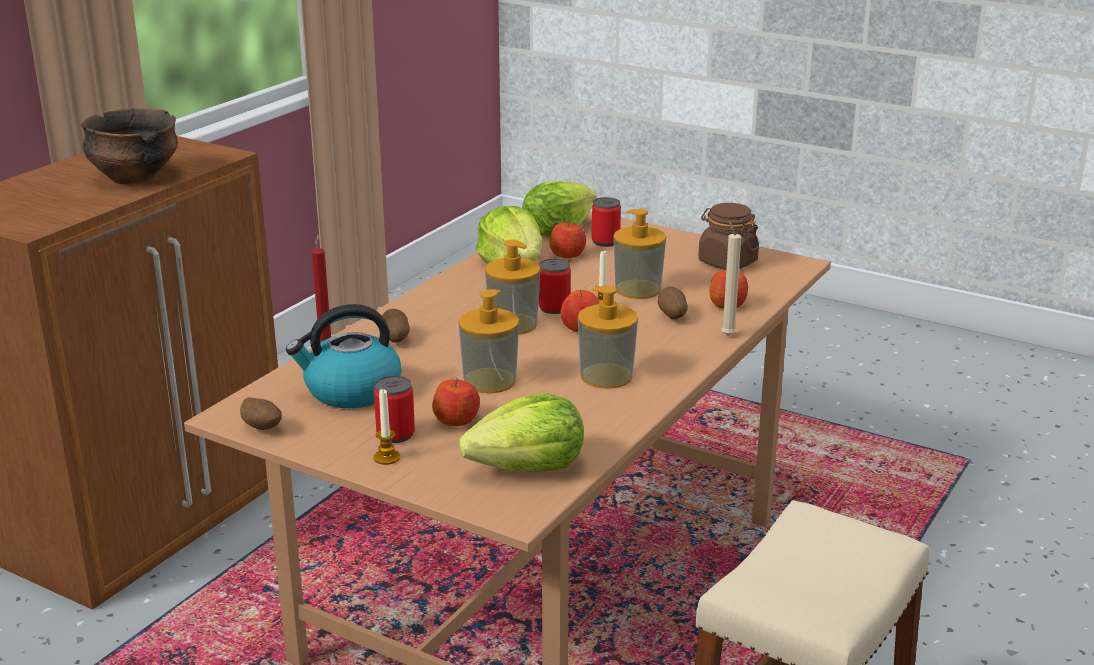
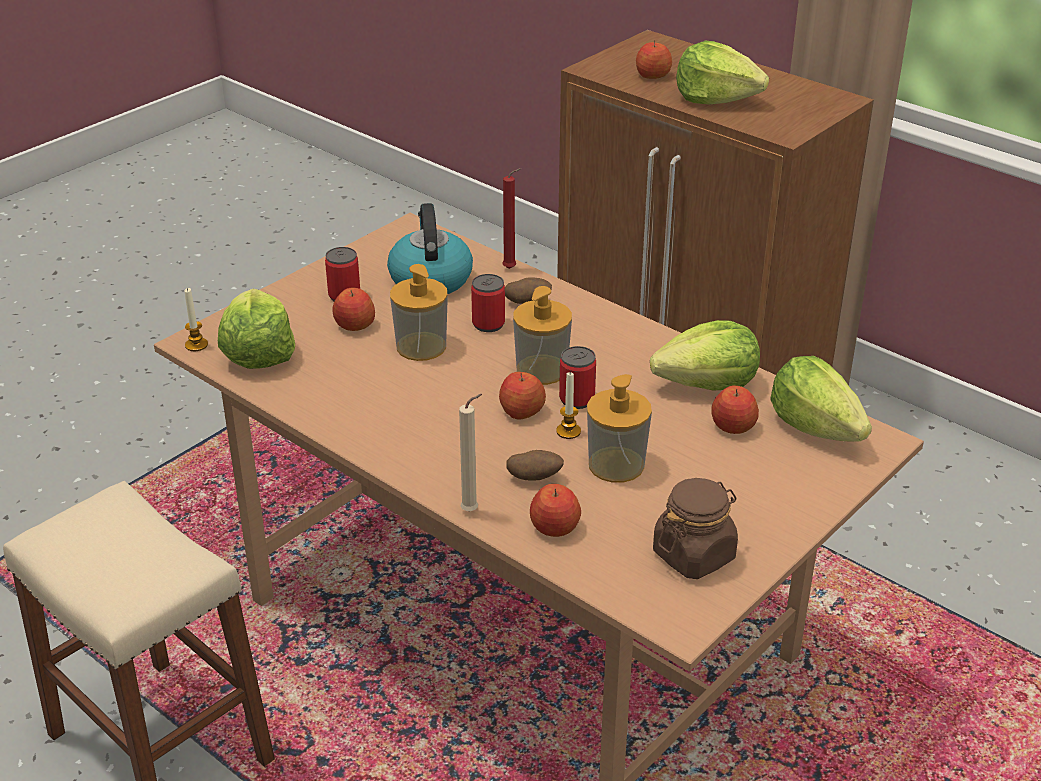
camera: 100 degrees right, 10 degrees up
(61, 203) = (652, 75): none -> apple
(134, 178) = (716, 98): bowl -> lettuce
(262, 428) = (382, 241): potato -> none
(386, 458) = (309, 290): candle -> candle (196, 345)
(605, 242) = (776, 461): can -> can (488, 324)
(606, 376) = (403, 413): soap dispenser -> none

